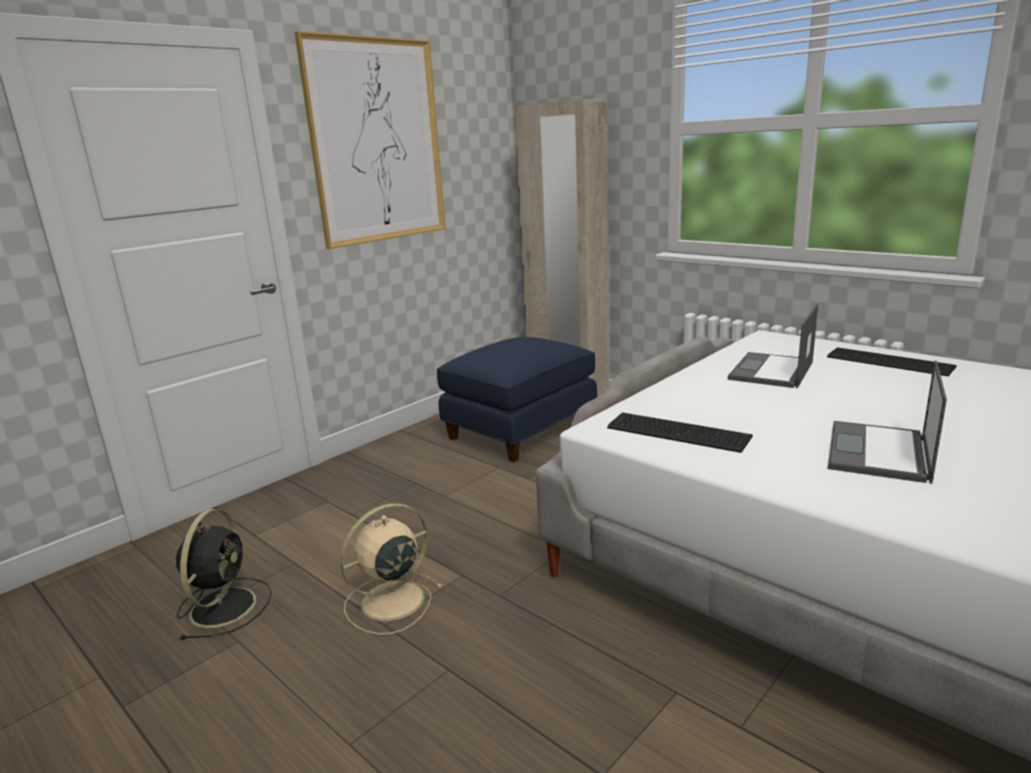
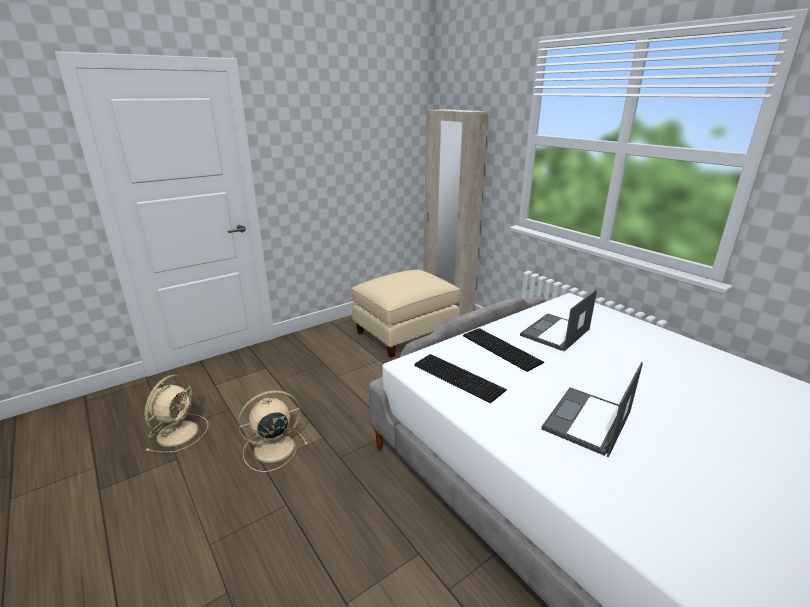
camera: 10 degrees right, 5 degrees up
(224, 605) = (179, 432): black fan -> beige fan
(377, 142) = (324, 133): picture -> none
(521, 431) = (406, 334): blue ottoman -> beige ottoman
(890, 362) = (647, 338): keyboard -> keyboard (501, 349)

